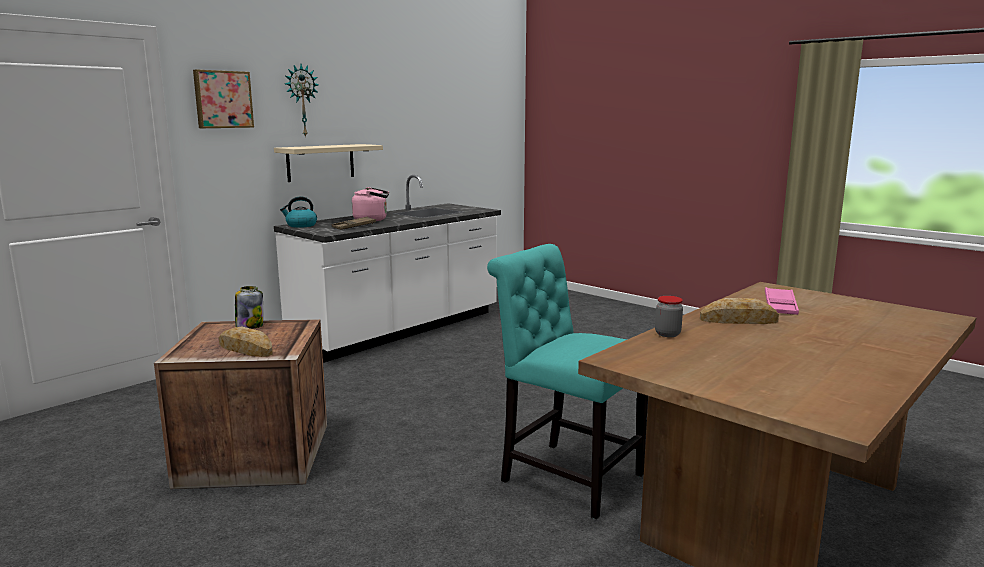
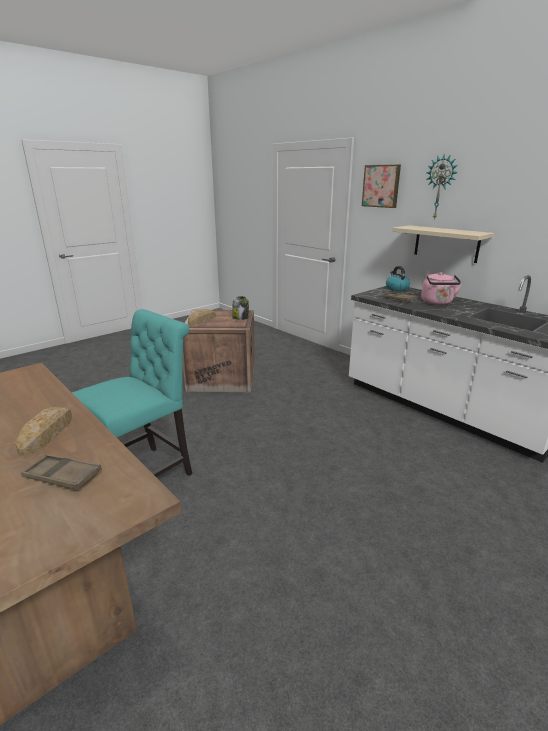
camera: 95 degrees right, 10 degrees up
(667, 334) = (51, 394): jar -> none
(780, 306) = (62, 476): pink tray -> brown tray

